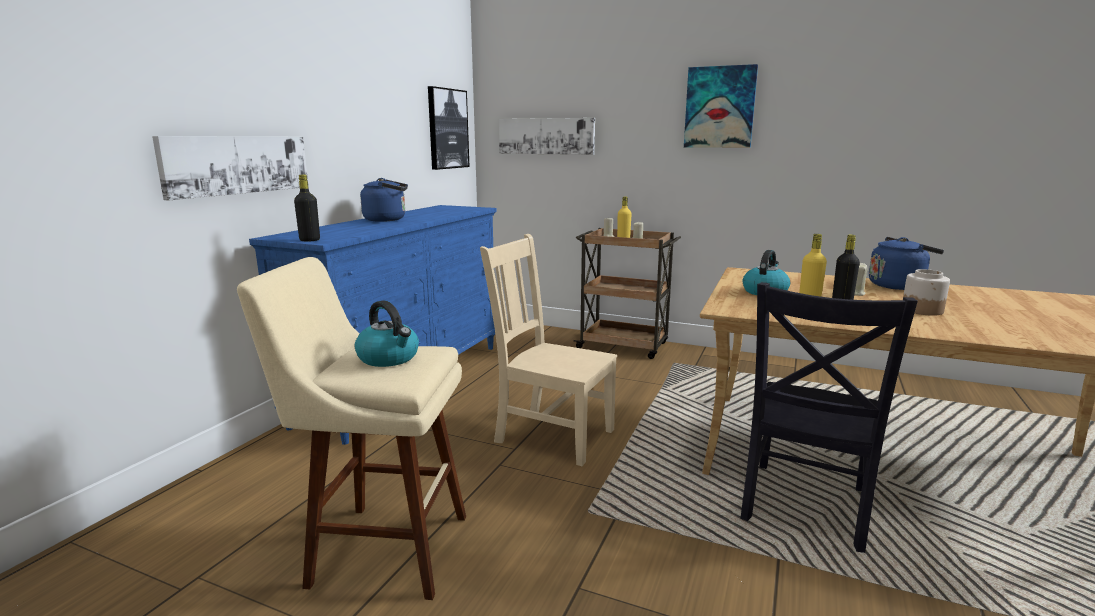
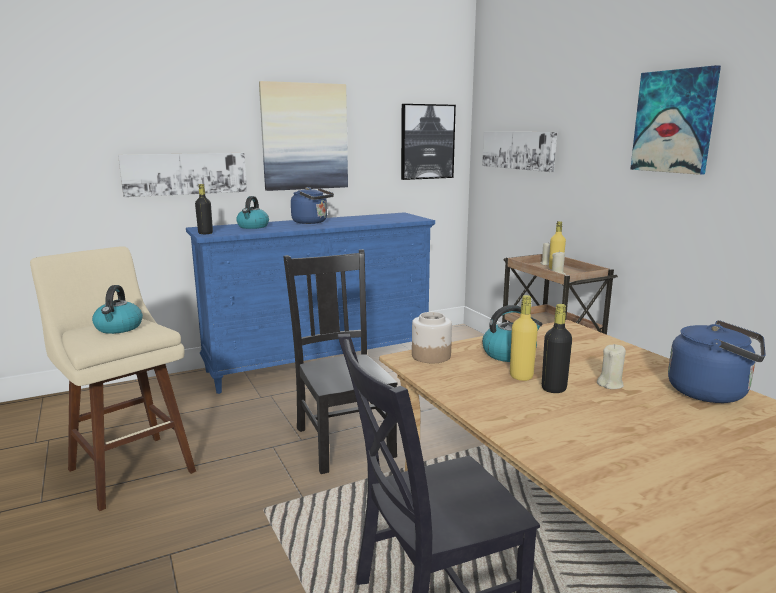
camera: 40 degrees right, 0 degrees up
(339, 229) = (253, 227): none -> kettle
(353, 119) = (304, 137): none -> picture
(551, 434) = (343, 440): beige chair -> black chair
(922, 310) = (625, 428): jar -> jar (431, 356)

